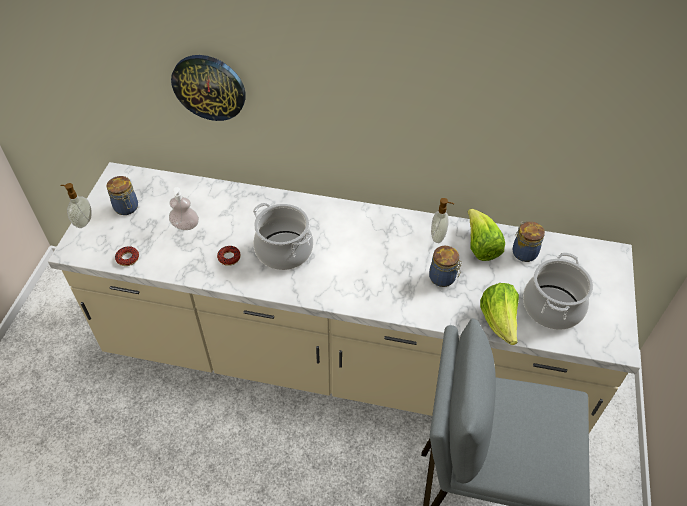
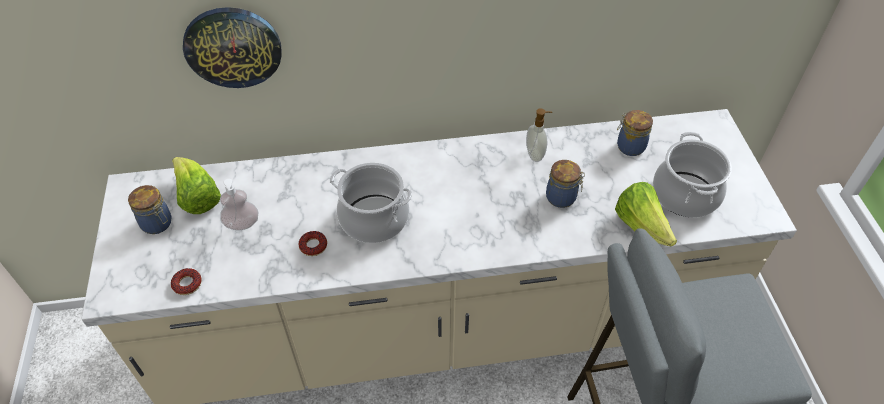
camera: 20 degrees left, 0 degrees up
(83, 221) = (107, 256): soap dispenser -> none
(480, 246) = (583, 152): lettuce -> lettuce (197, 198)

